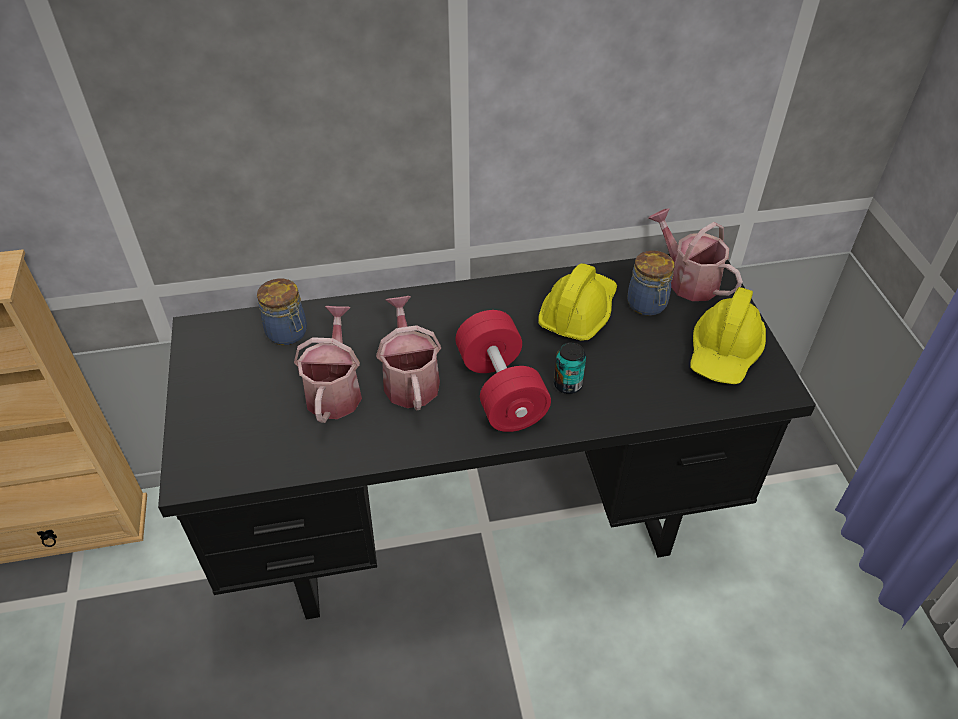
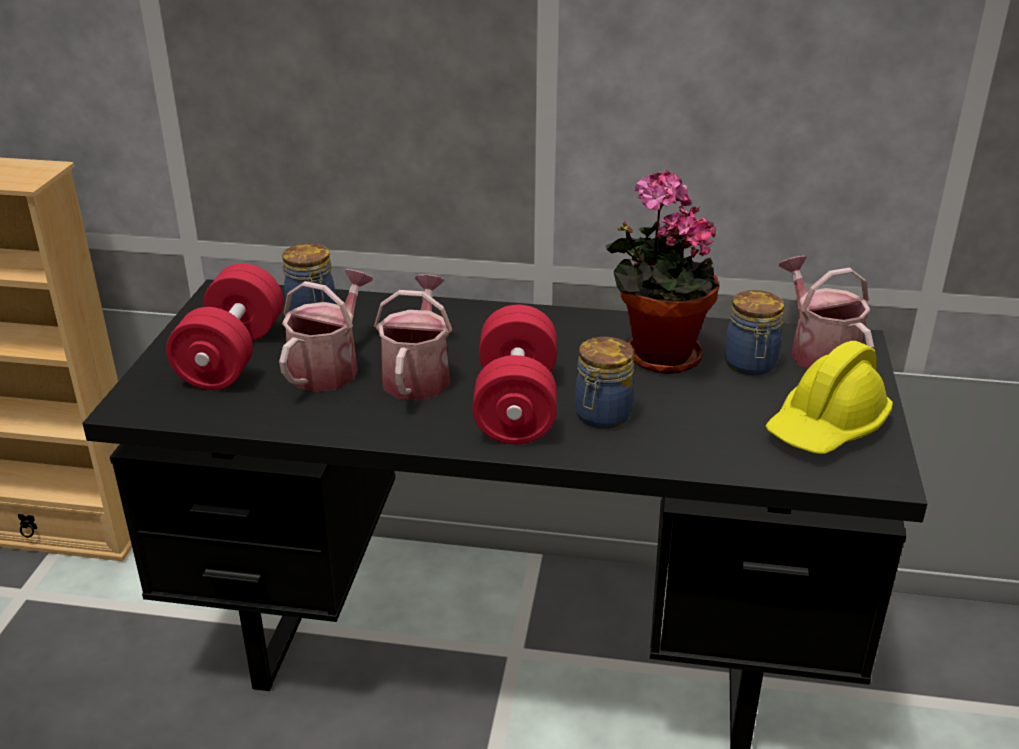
camera: 20 degrees right, 15 degrees down
(246, 399) = (232, 356): none -> red dumbbell
(568, 385) = (601, 416): can -> jar
(578, 312) = (656, 355): yellow hard hat -> potted plant

